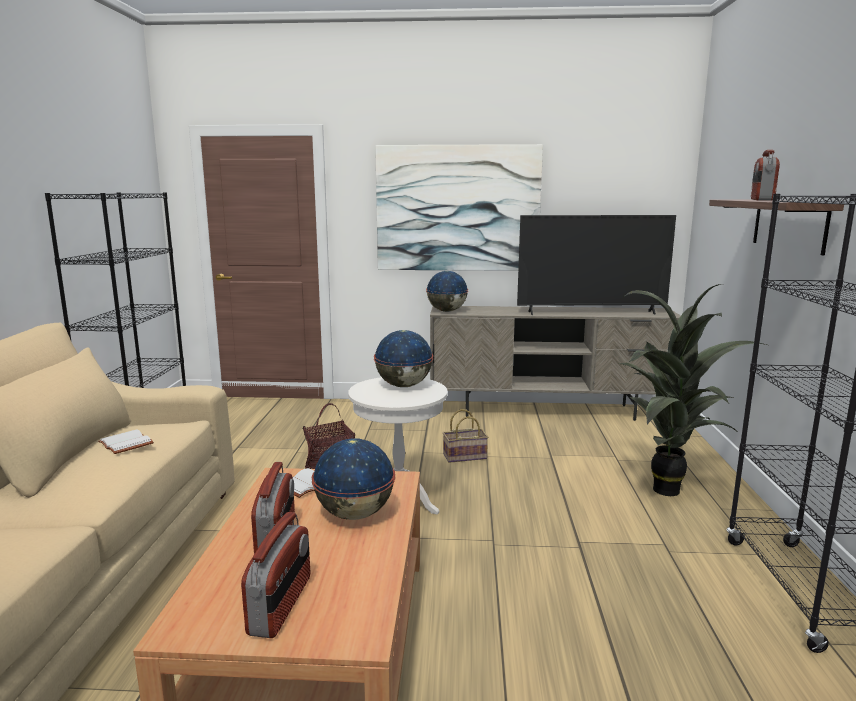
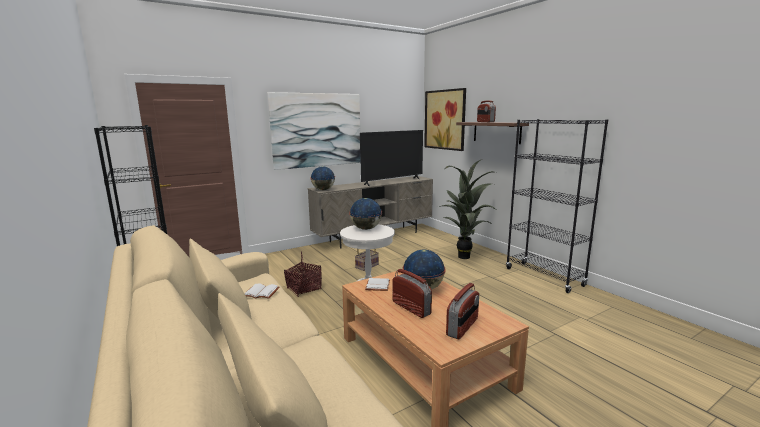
camera: 35 degrees left, 0 degrees up
(281, 605) = (463, 327): radio -> radio turned 60 degrees clockwise
(719, 195) = (445, 119): none -> picture

